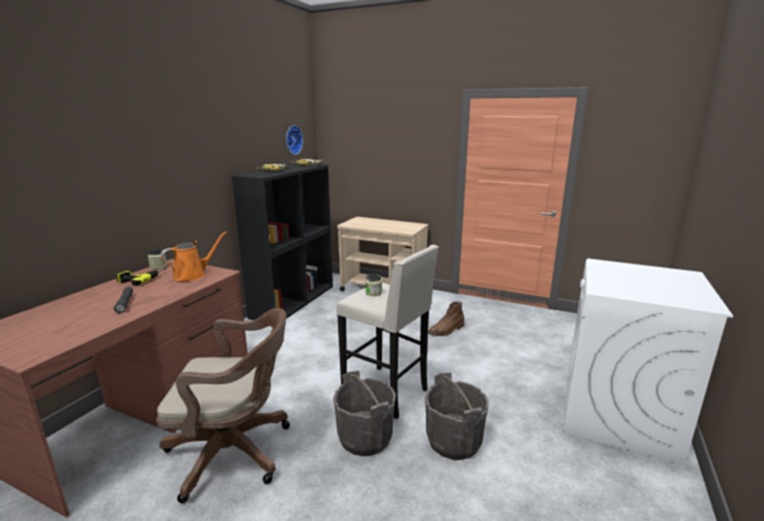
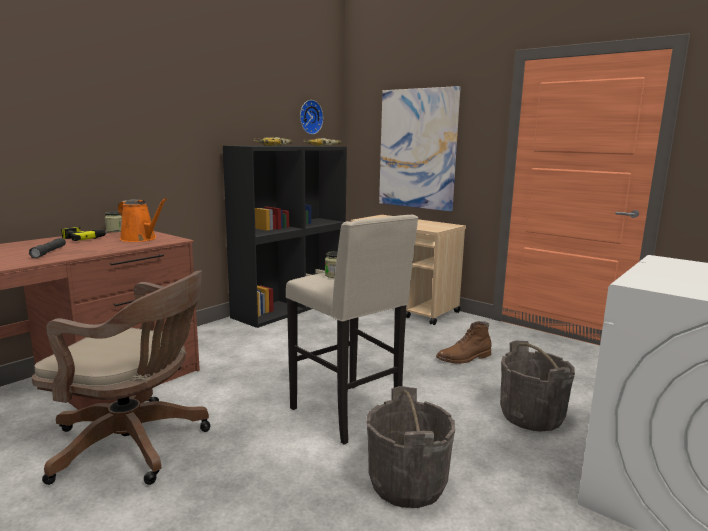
camera: 15 degrees right, 5 degrees down
(192, 275) = (140, 239): orange watering can -> orange watering can turned 60 degrees clockwise
(365, 437) = (293, 458): grey bucket -> grey bucket (531, 416)
(385, 164) = (417, 149): none -> picture

